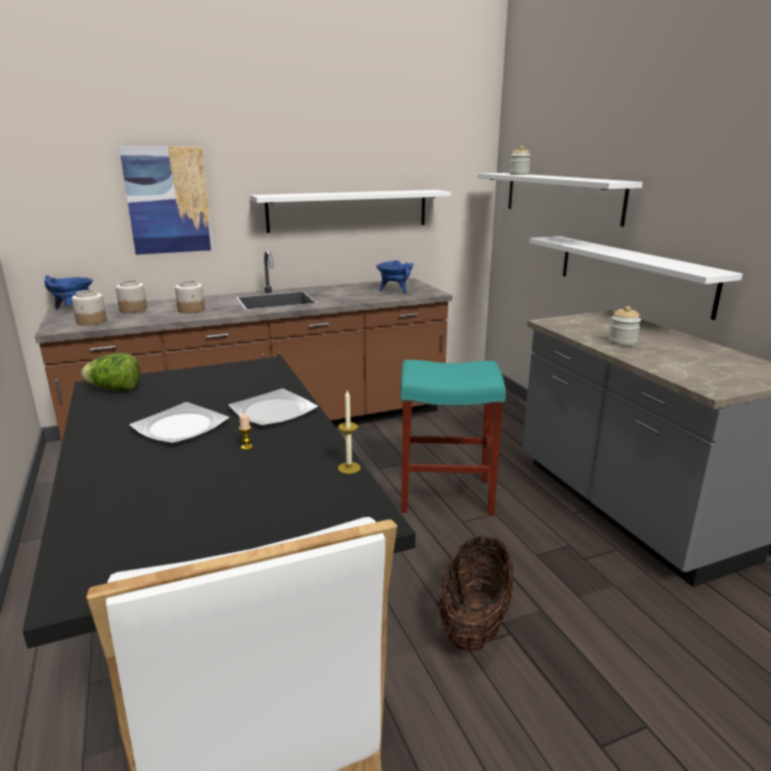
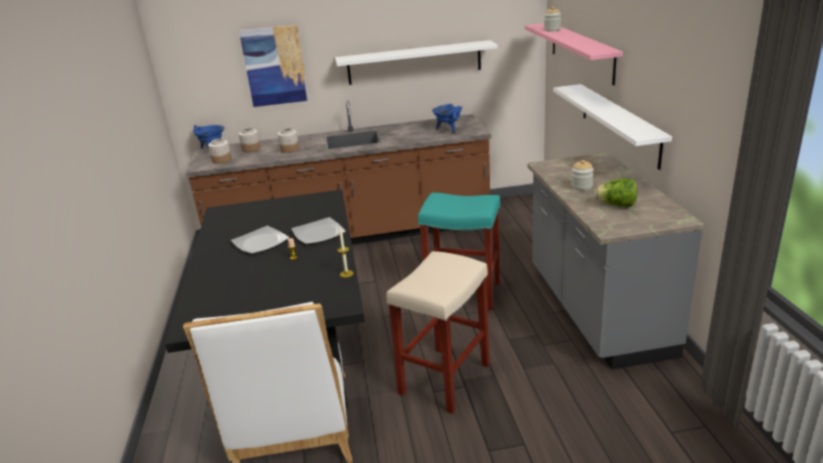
camera: 15 degrees right, 5 degrees up
(115, 389) = (229, 214): lettuce -> lettuce (616, 205)
(474, 622) = (444, 378): basket -> beige stool
(561, 196) = (581, 51): white shelf -> pink shelf

